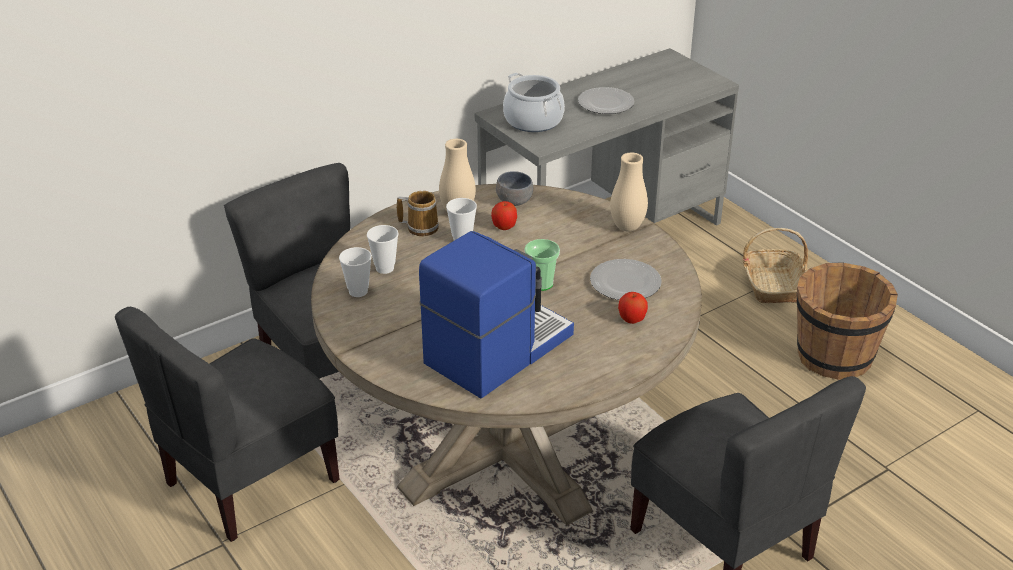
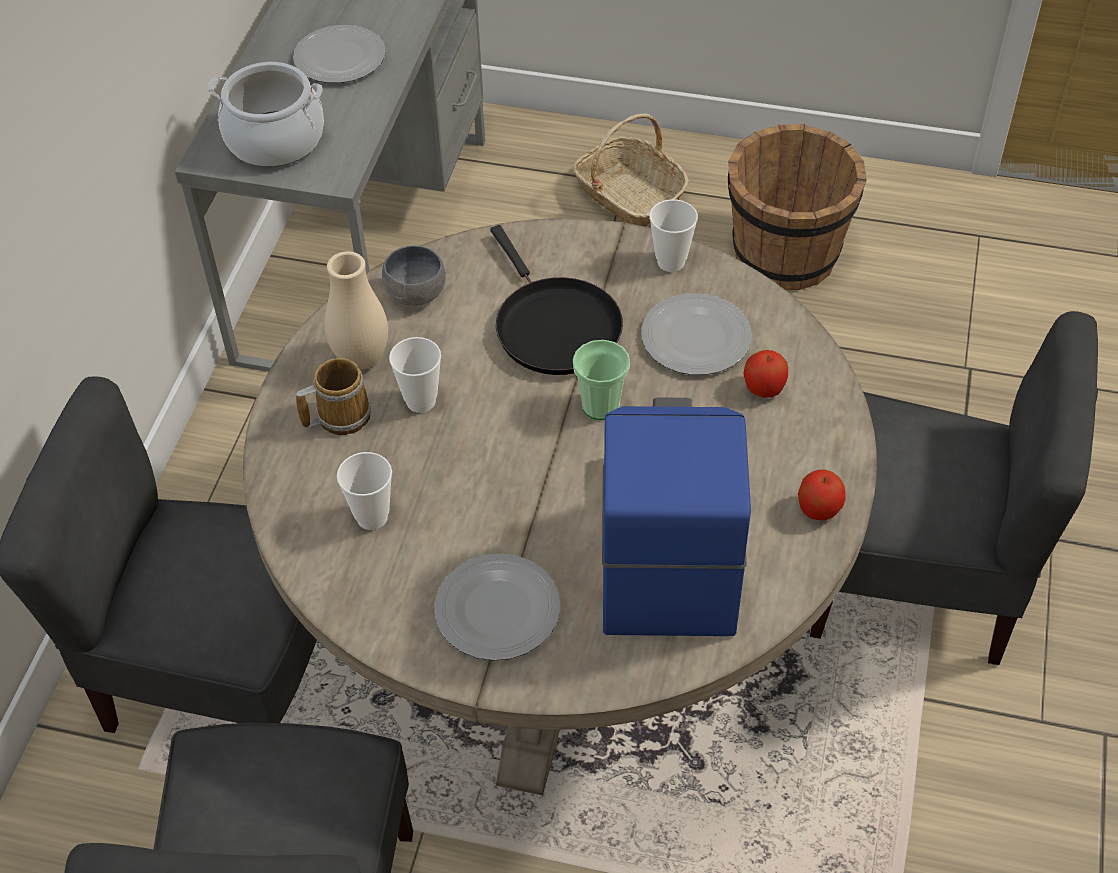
camera: 40 degrees left, 15 degrees up
(358, 291) = (381, 580): cup -> cup (671, 262)
(391, 328) = (497, 608): none -> plate
(504, 226) = (450, 344): apple -> apple (819, 509)
(561, 244) = (554, 326): none -> black frying pan
(627, 227) = (602, 249): beige vase -> none

